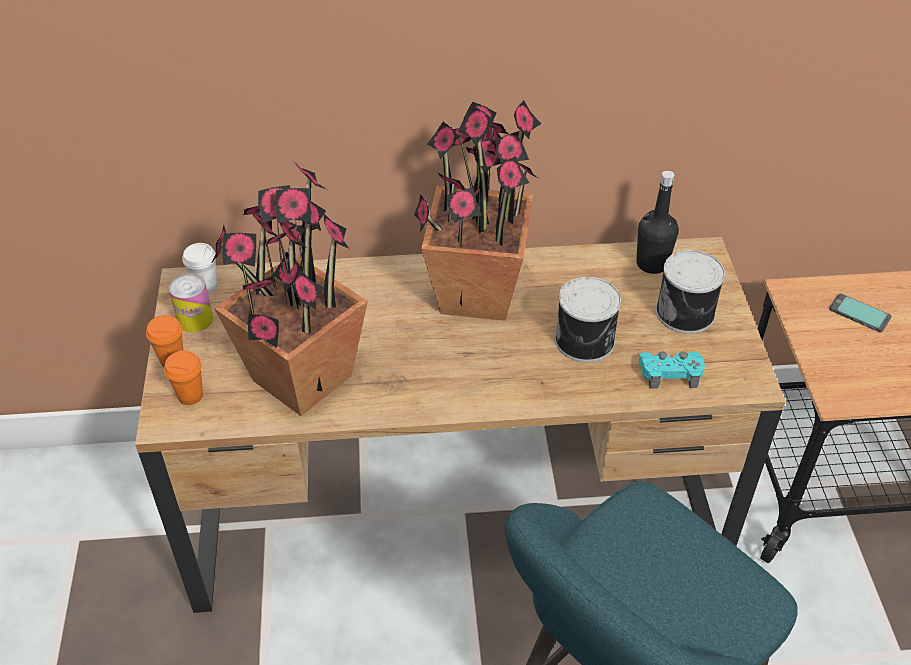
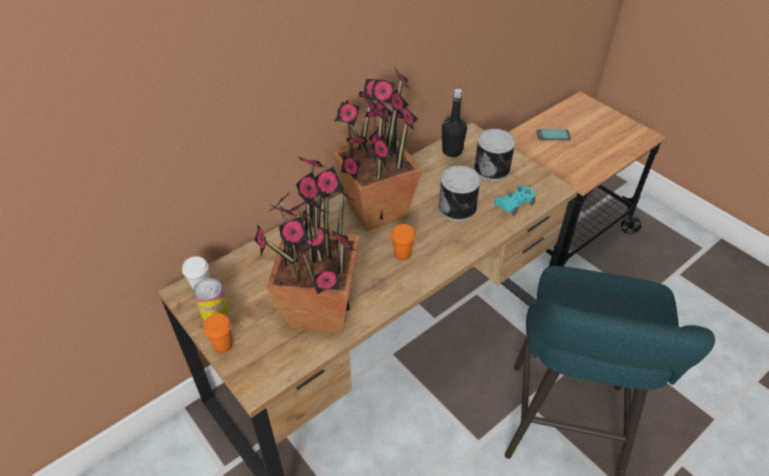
camera: 35 degrees left, 0 degrees up
(190, 396) = (258, 361): orange cup -> orange cup (402, 254)

